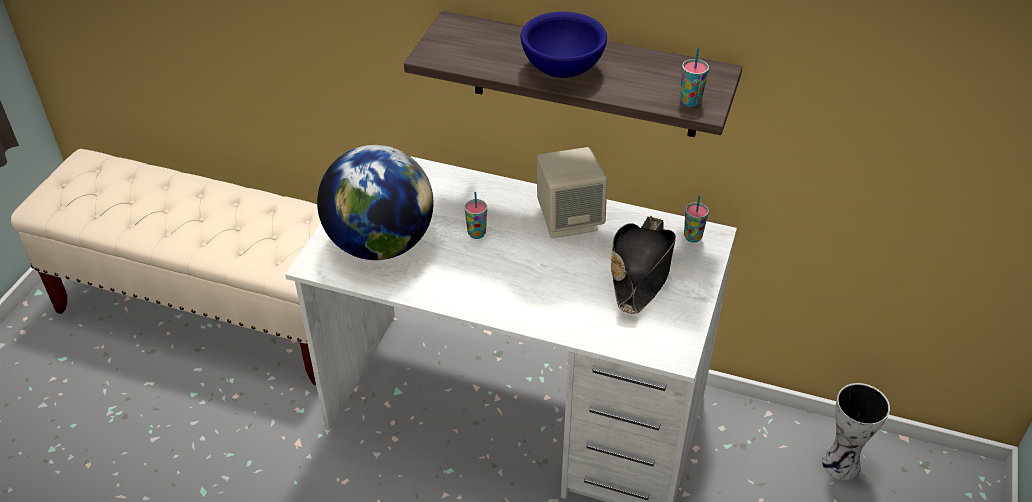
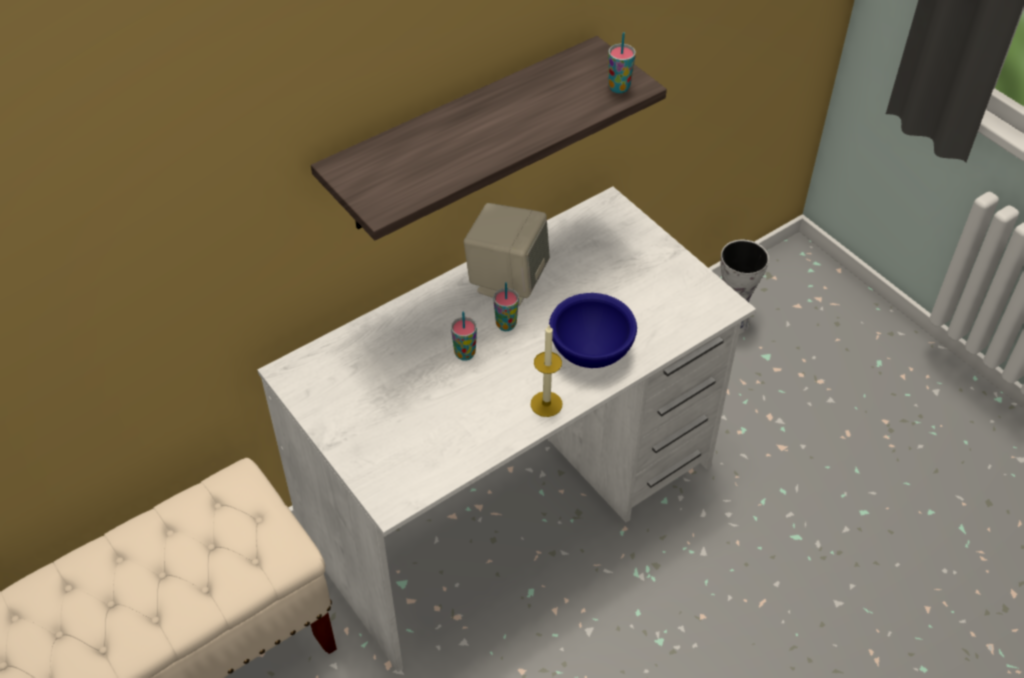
camera: 55 degrees left, 5 degrees up
(380, 244) = (412, 432): globe -> none
(468, 299) = (546, 404): none -> candle
(563, 70) = (498, 134): blue bowl -> blue bowl (592, 352)
(641, 270) = (611, 271): black hat -> none
(692, 237) = (600, 217): cup -> cup (506, 325)

